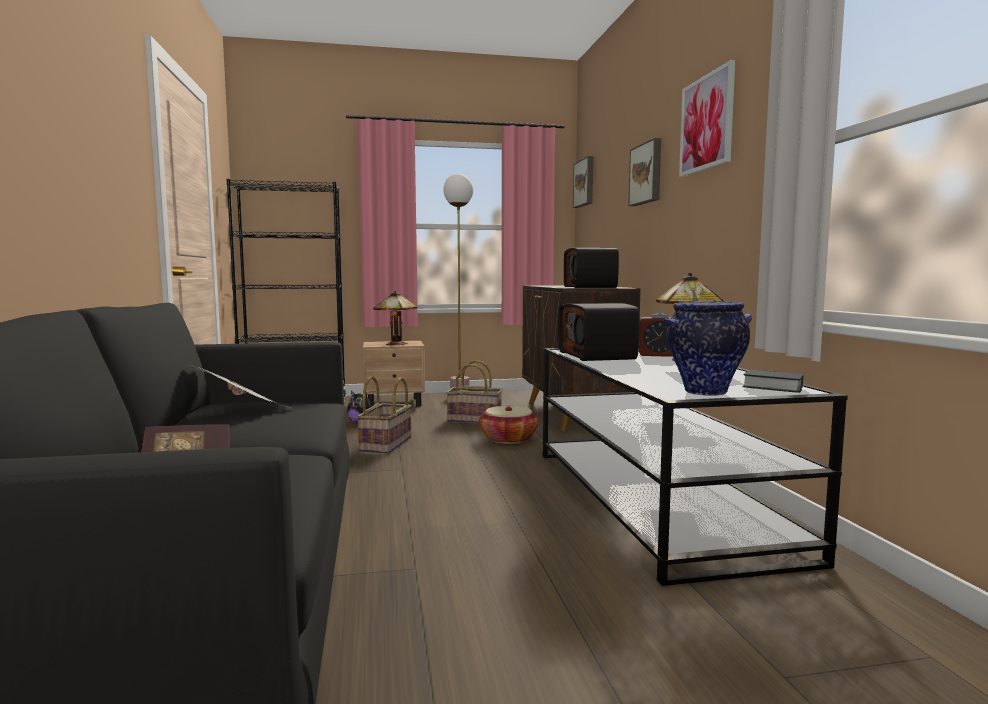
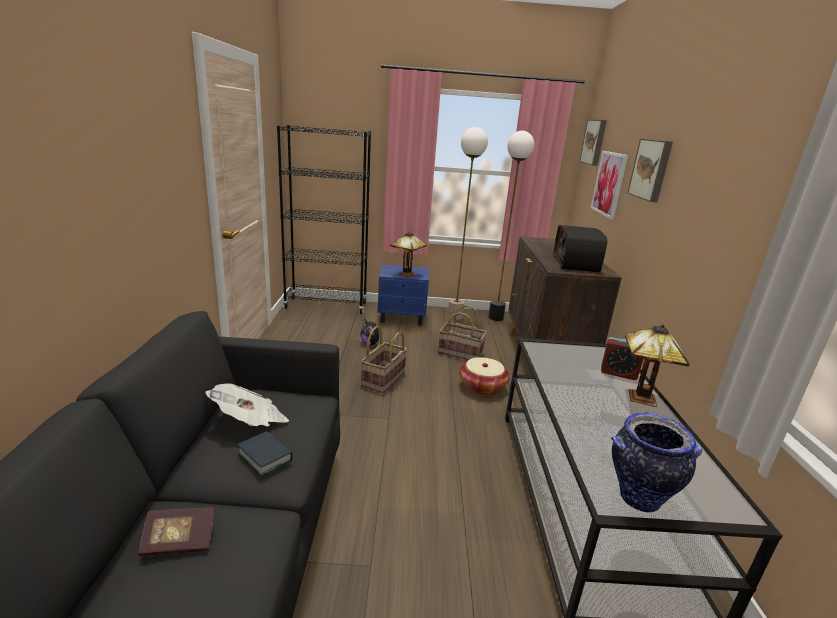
camera: 10 degrees right, 15 degrees up
(395, 403) = (402, 317): beige nightstand -> blue nightstand
(508, 394) = (495, 317): none -> floor lamp
(598, 355) = (562, 368): radio -> none
(707, 123) = (722, 154): picture -> picture (609, 184)
(772, 387) = (709, 496): book -> book (265, 457)

